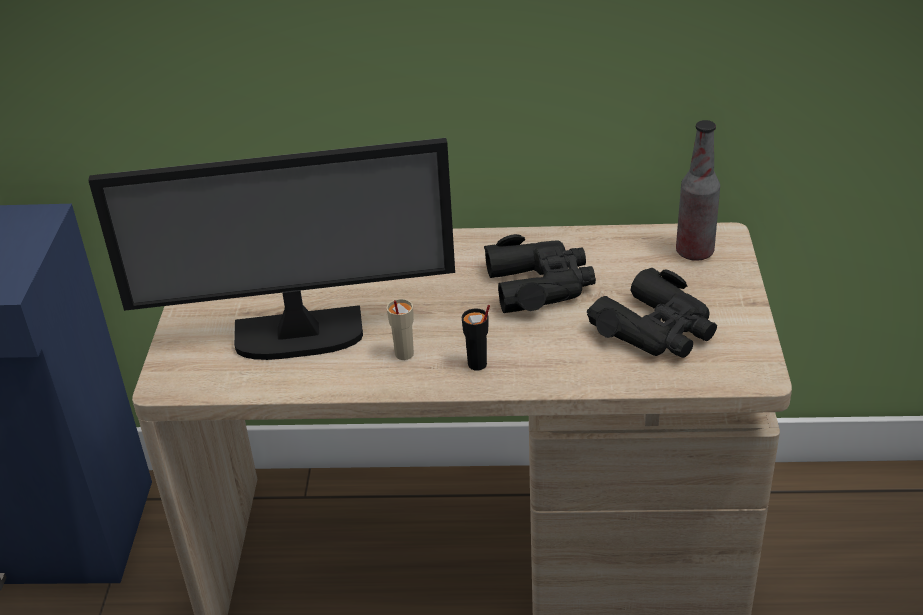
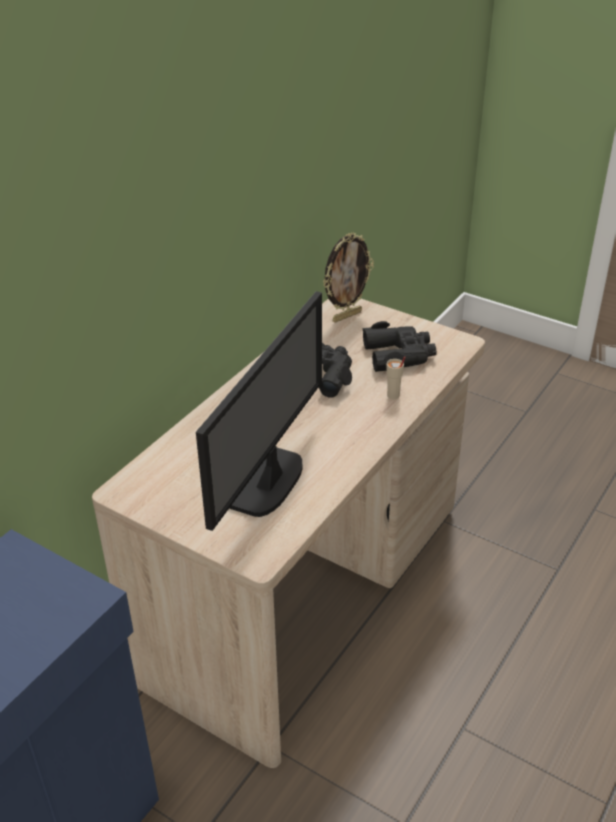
camera: 60 degrees left, 0 degrees up
(403, 354) = (332, 448): beige cup -> beige cup (393, 396)
(477, 364) = (369, 424): black cup -> none
(694, 252) = (346, 316): bottle -> picture frame

